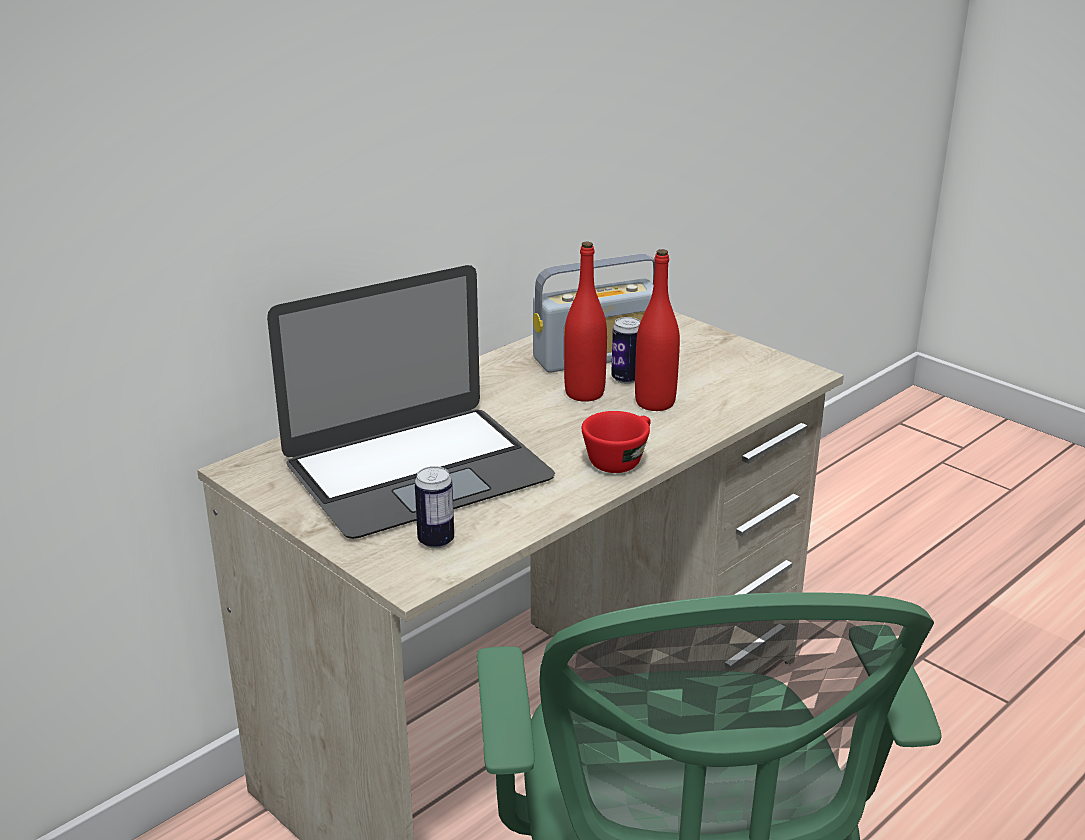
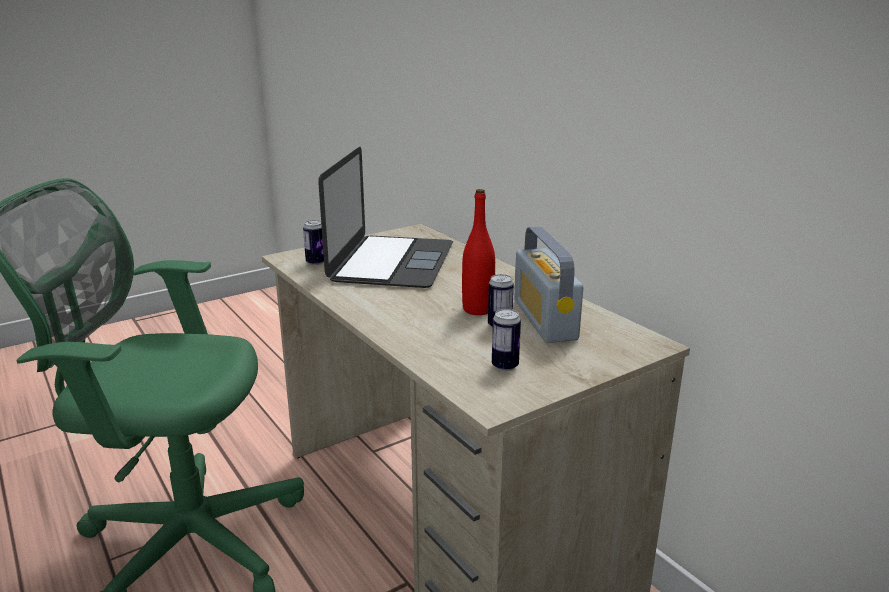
camera: 100 degrees right, 5 degrees down
(417, 470) = (392, 261): laptop -> laptop turned 150 degrees counterclockwise
(619, 459) = (373, 311): red cup -> none
(655, 403) = (453, 331): red bottle -> none
(723, 371) = (505, 366): none -> can

